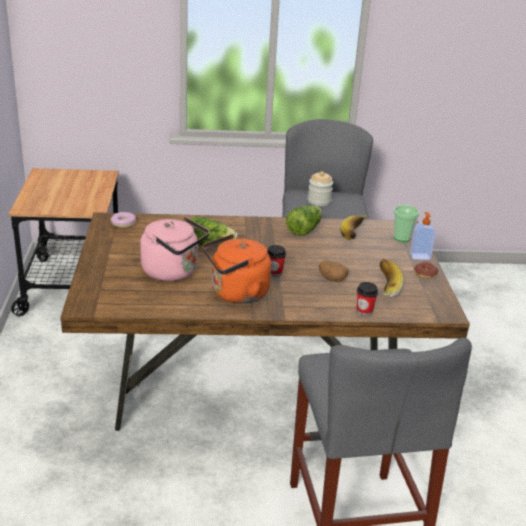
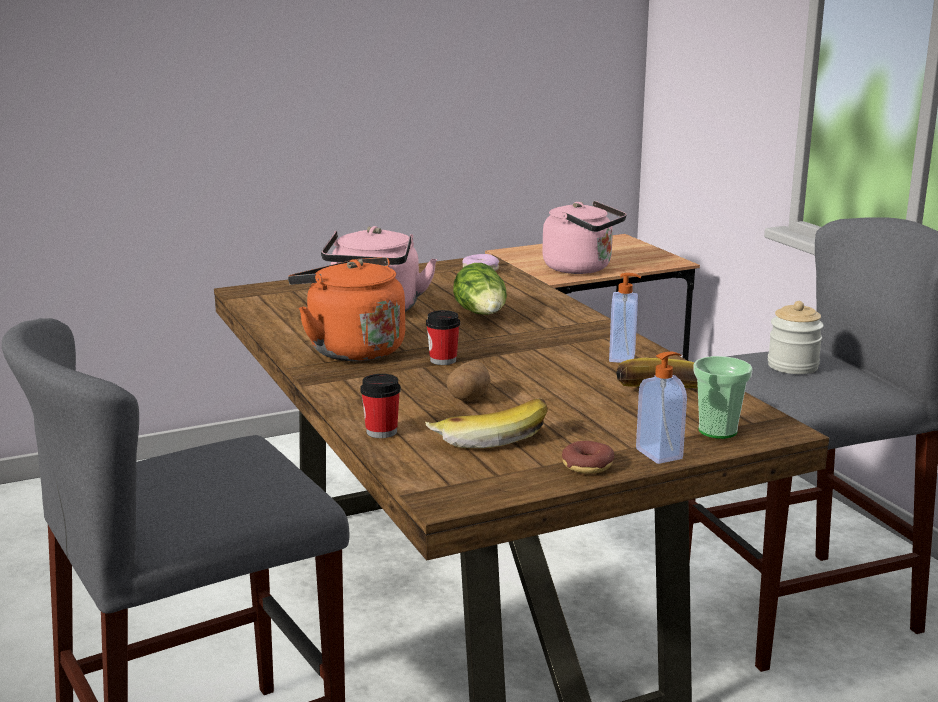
camera: 70 degrees right, 10 degrees down
(87, 199) = (581, 268): none -> pink kettle
(304, 229) = (623, 357): lettuce -> soap dispenser

